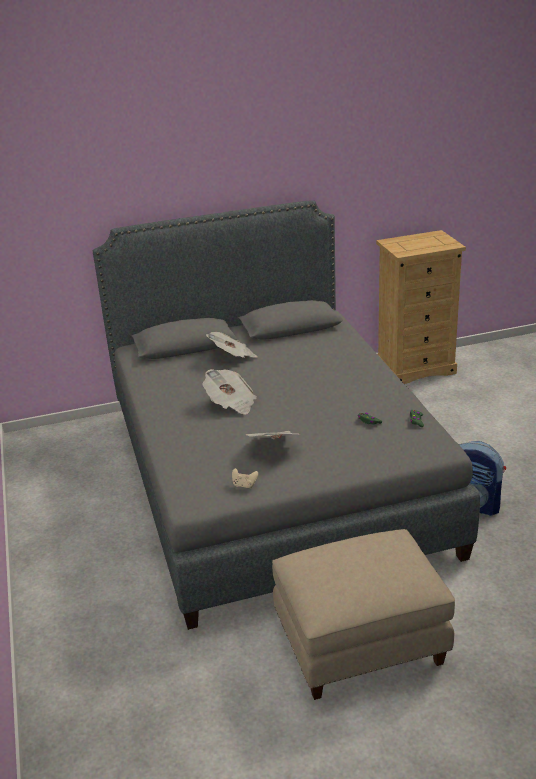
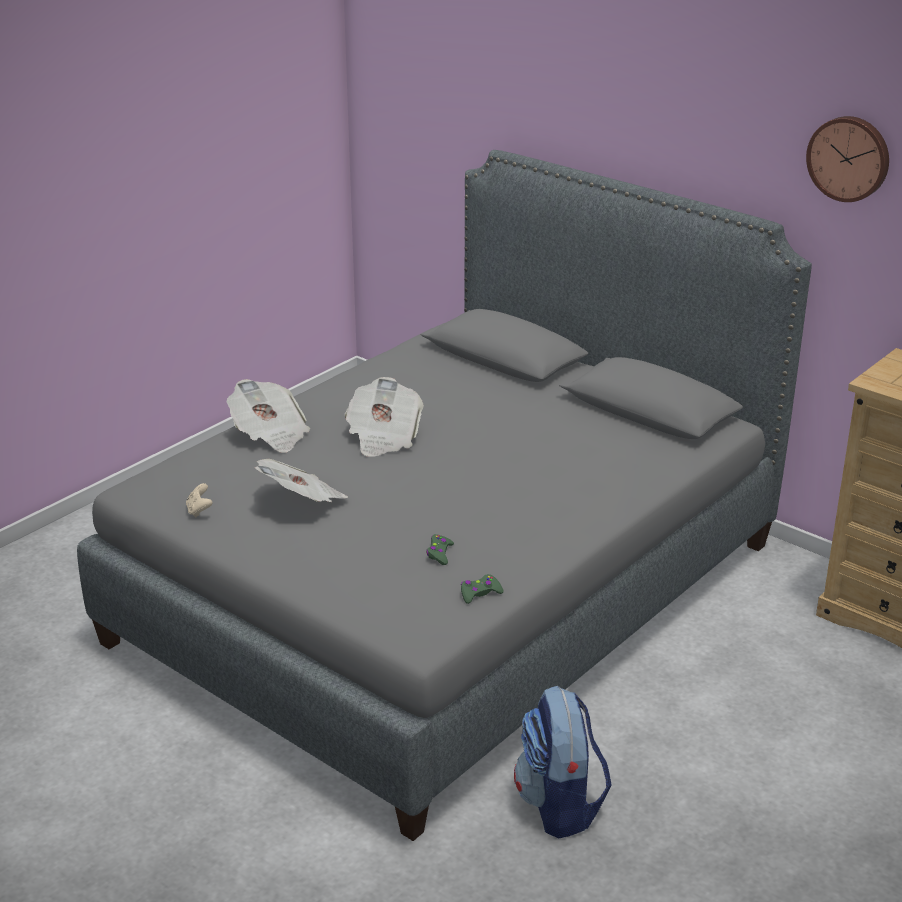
camera: 55 degrees right, 0 degrees up
(233, 357) = (510, 397): newspaper -> newspaper (270, 435)
(335, 153) = (849, 158): none -> wall clock
(360, 642) = (160, 791): beige ottoman -> none

